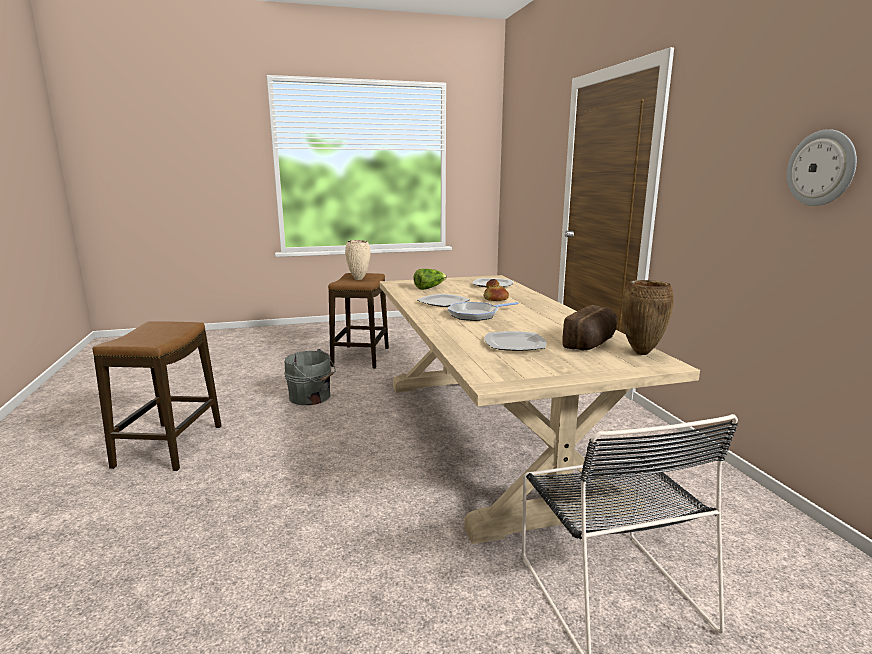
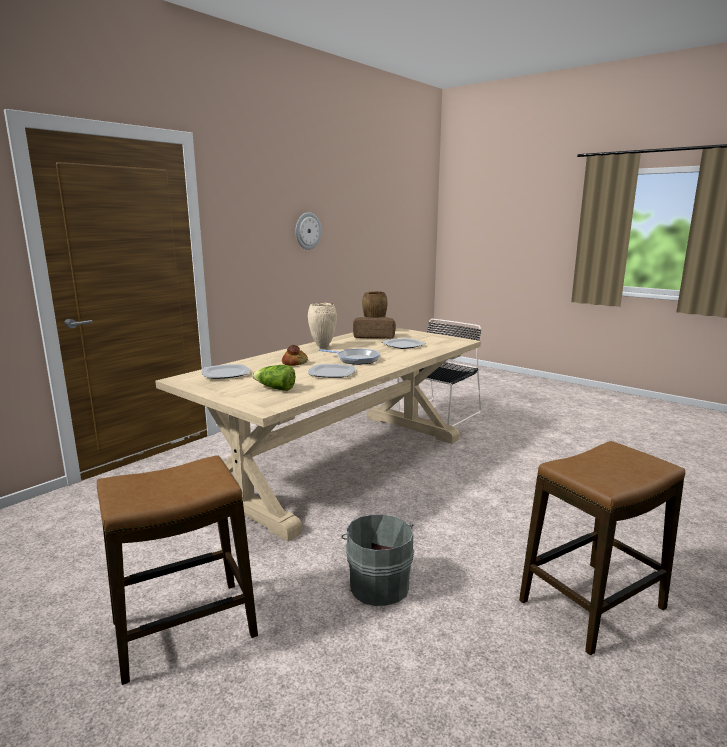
camera: 125 degrees left, 0 degrees up
(359, 279) = (169, 482): beige vase -> beige vase (322, 347)

